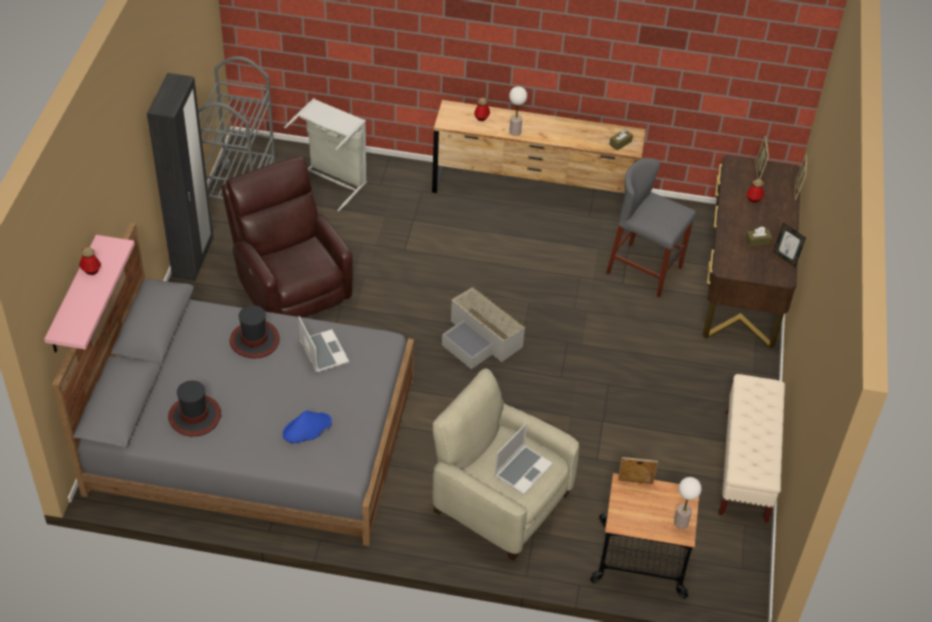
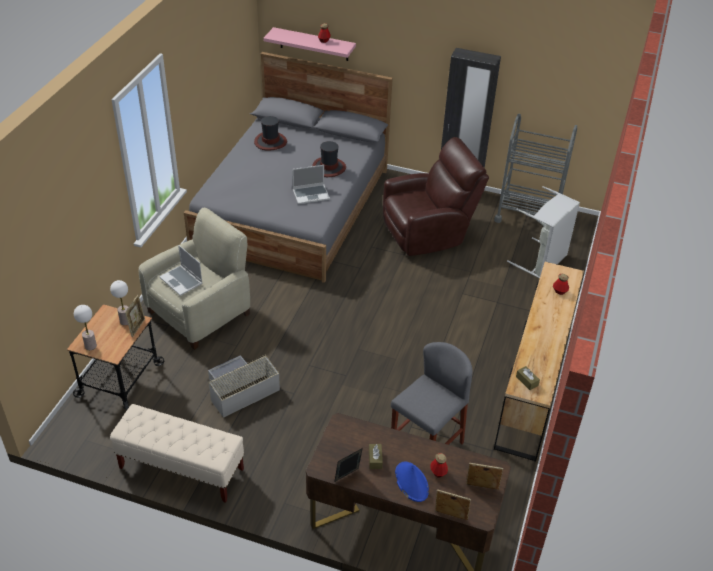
camera: 100 degrees right, 5 degrees down
(307, 428) = (243, 180): blue hat -> blue hat (411, 482)
(481, 339) = (358, 324): grey storage box -> grey storage box (240, 390)
(515, 132) = (540, 310): table lamp -> table lamp (125, 321)

